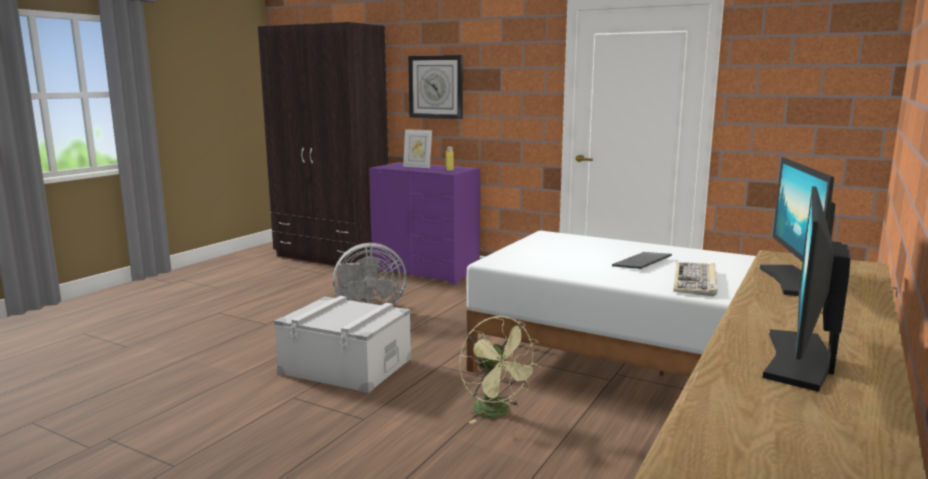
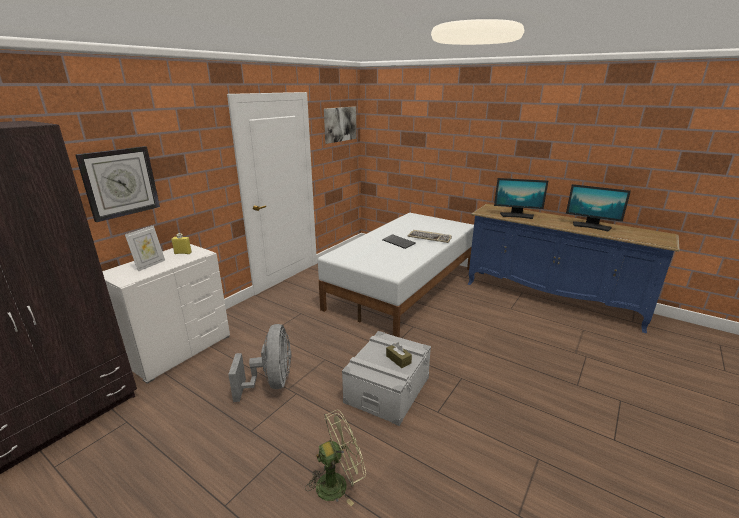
camera: 85 degrees left, 10 degrees up
(337, 319) = (398, 359): none -> brown tissue box
(426, 271) = (178, 349): purple dresser -> white dresser
(497, 413) = (447, 333): green fan -> green fan (338, 482)
(819, 51) = (340, 124): none -> picture

